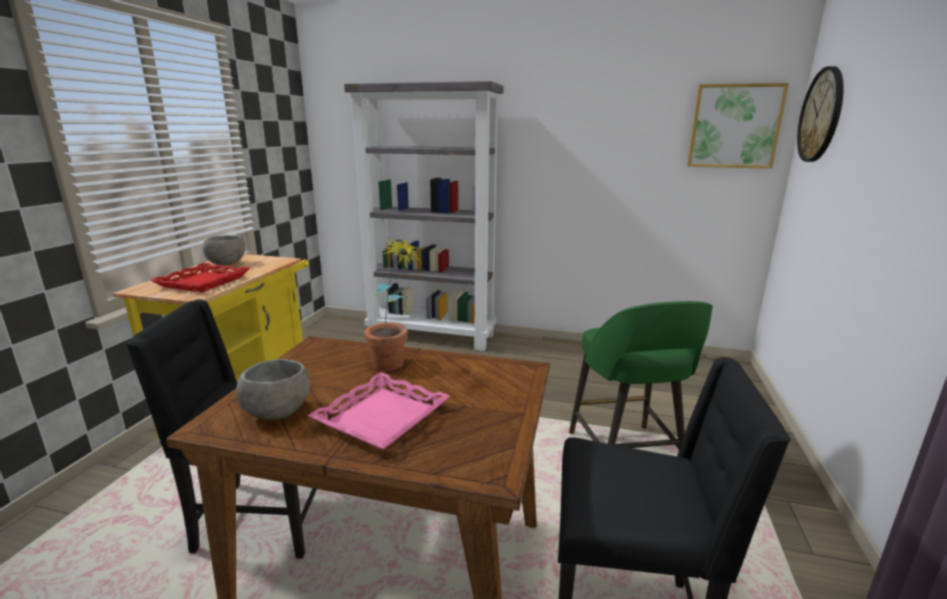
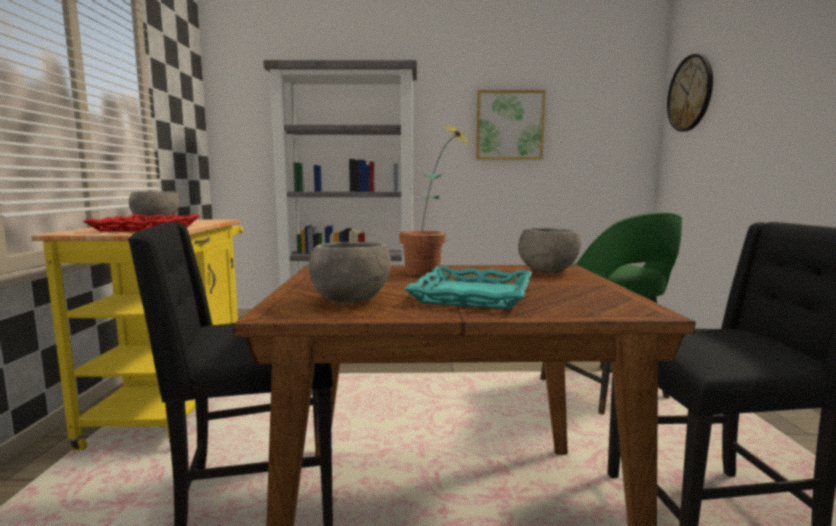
camera: 15 degrees left, 10 degrees down
(381, 417) = (471, 295): pink tray -> turquoise tray
(501, 376) = (547, 271): none -> grey bowl
(734, 126) = (616, 110): picture -> picture (509, 125)

